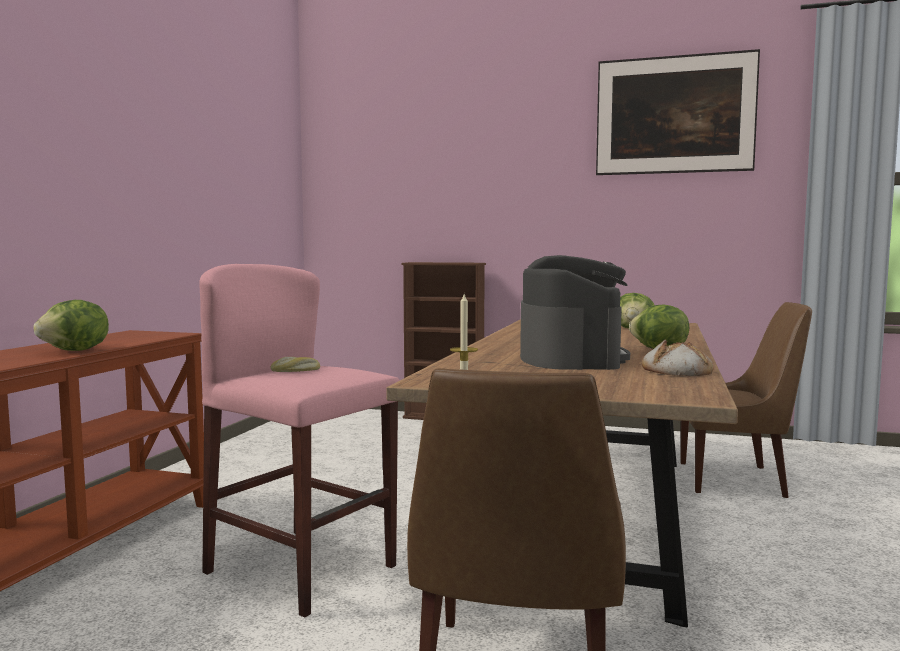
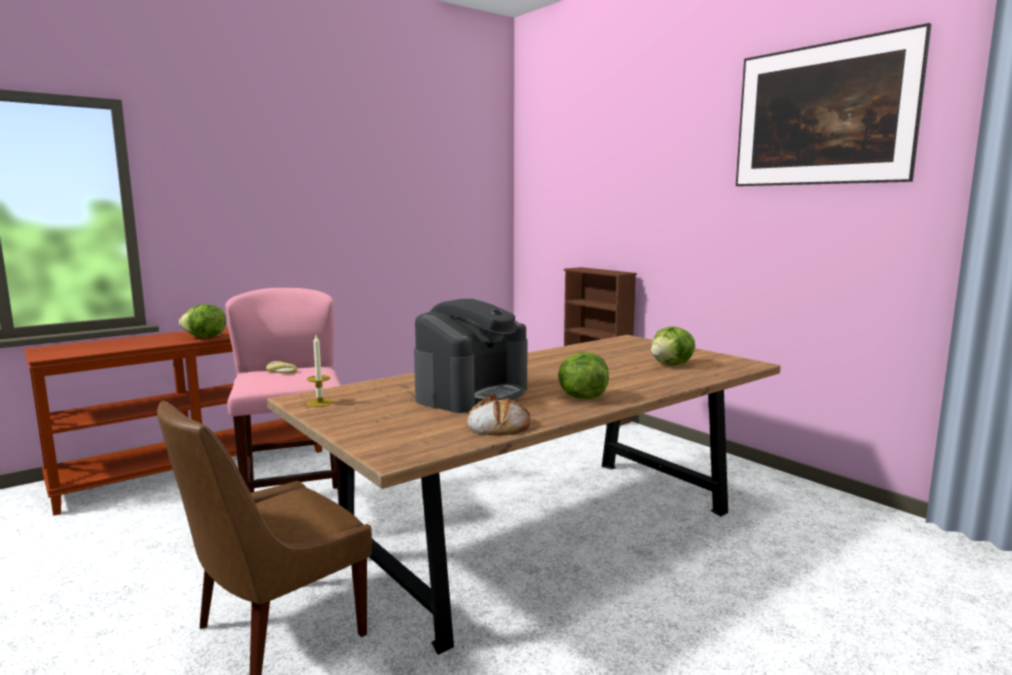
camera: 35 degrees right, 5 degrees up
(736, 480) = (757, 548): brown chair -> none

